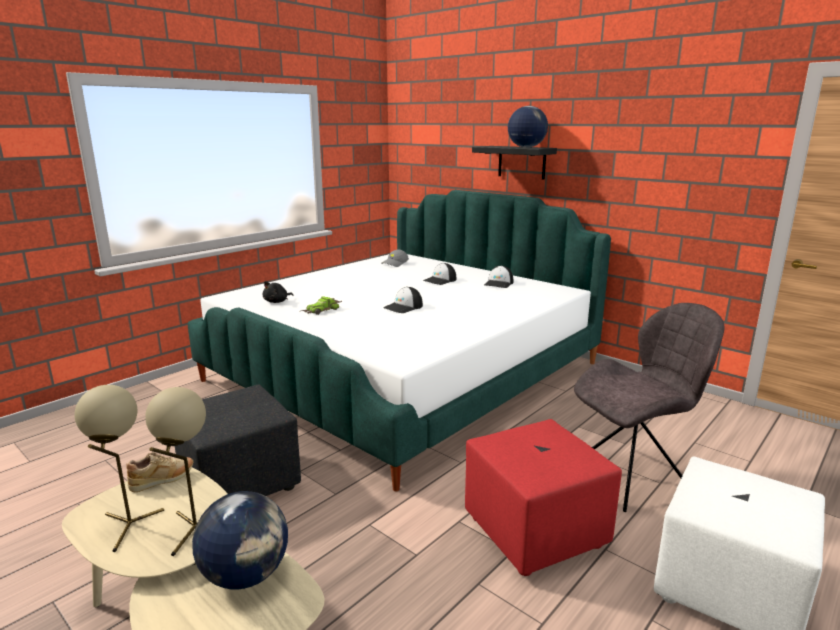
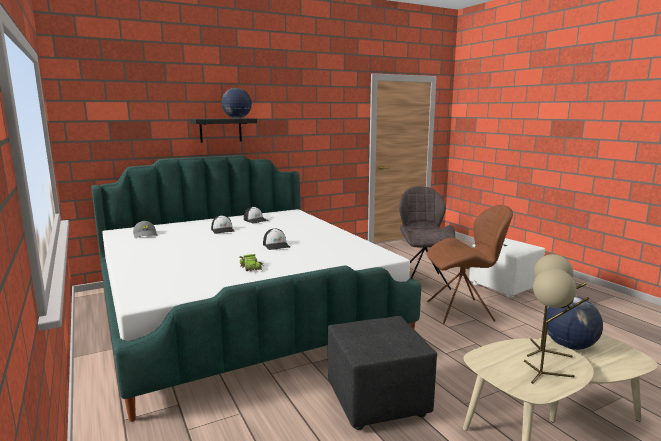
camera: 70 degrees left, 5 degrees down
(162, 481) = (486, 363): beige shoe -> none
(277, 302) = (199, 280): black plush toy -> none
(534, 533) = (462, 311): red ottoman -> brown chair

